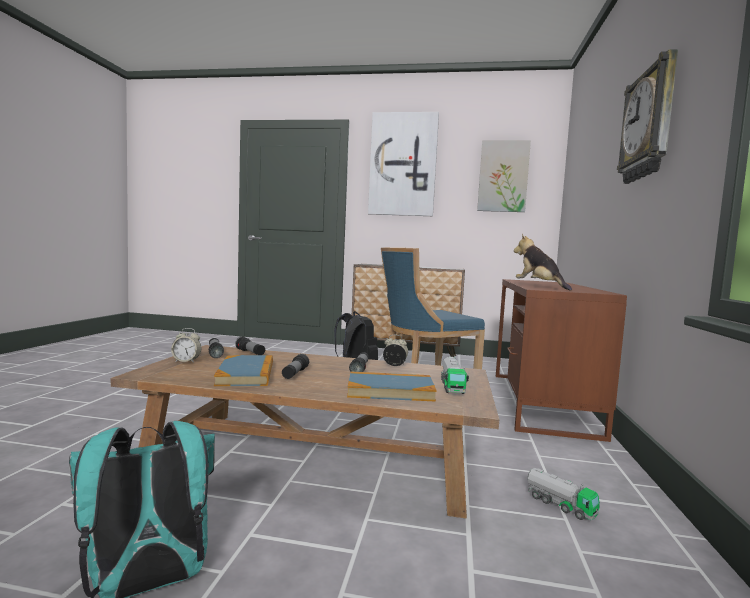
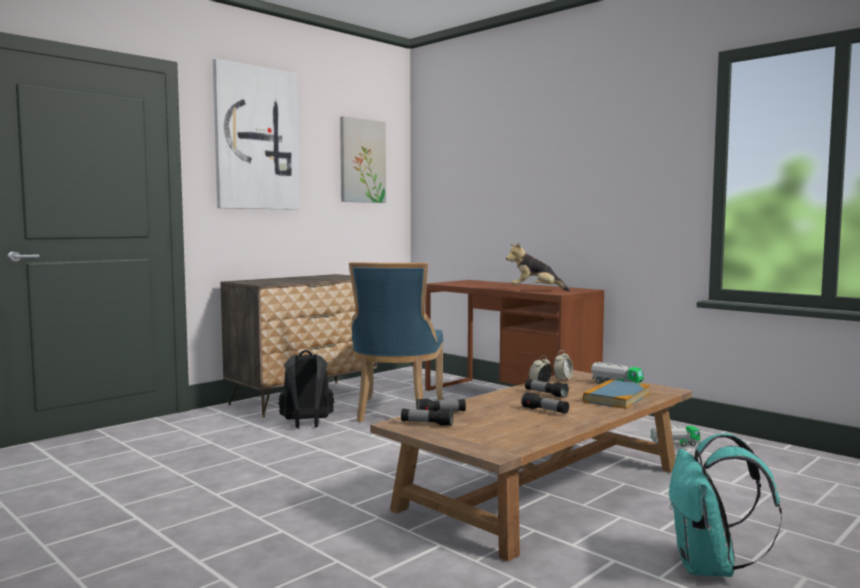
camera: 55 degrees left, 0 degrees up
(186, 361) = (455, 436): alarm clock -> alarm clock (563, 379)
(246, 374) = (532, 423): book -> none
(650, 124) = (604, 158): wall clock -> none

